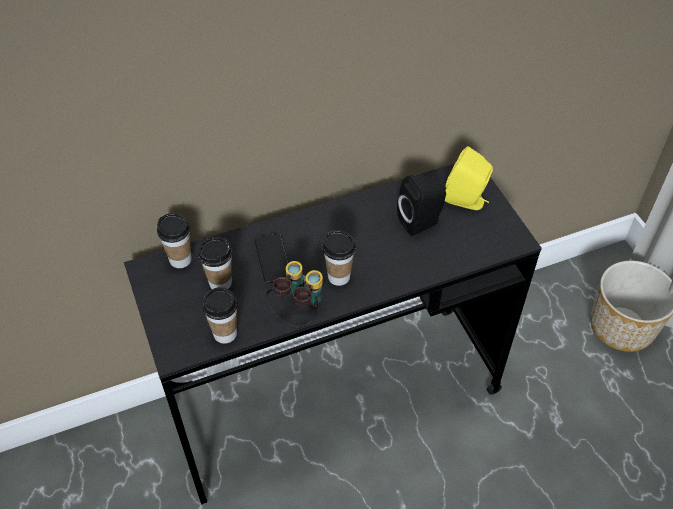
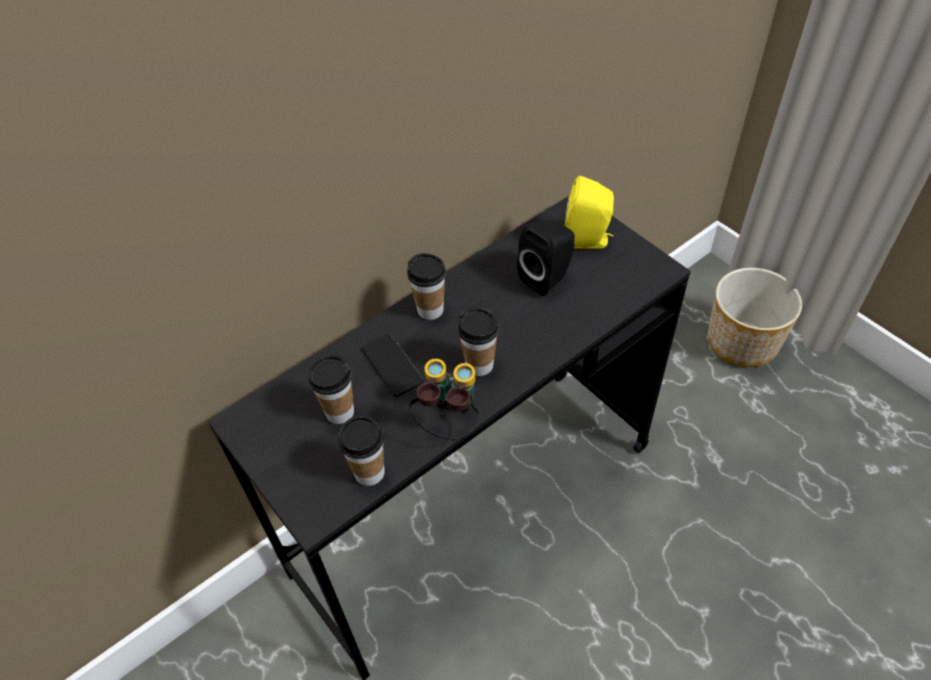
camera: 15 degrees left, 0 degrees up
(180, 259) = (279, 397): cup -> cup (430, 310)

